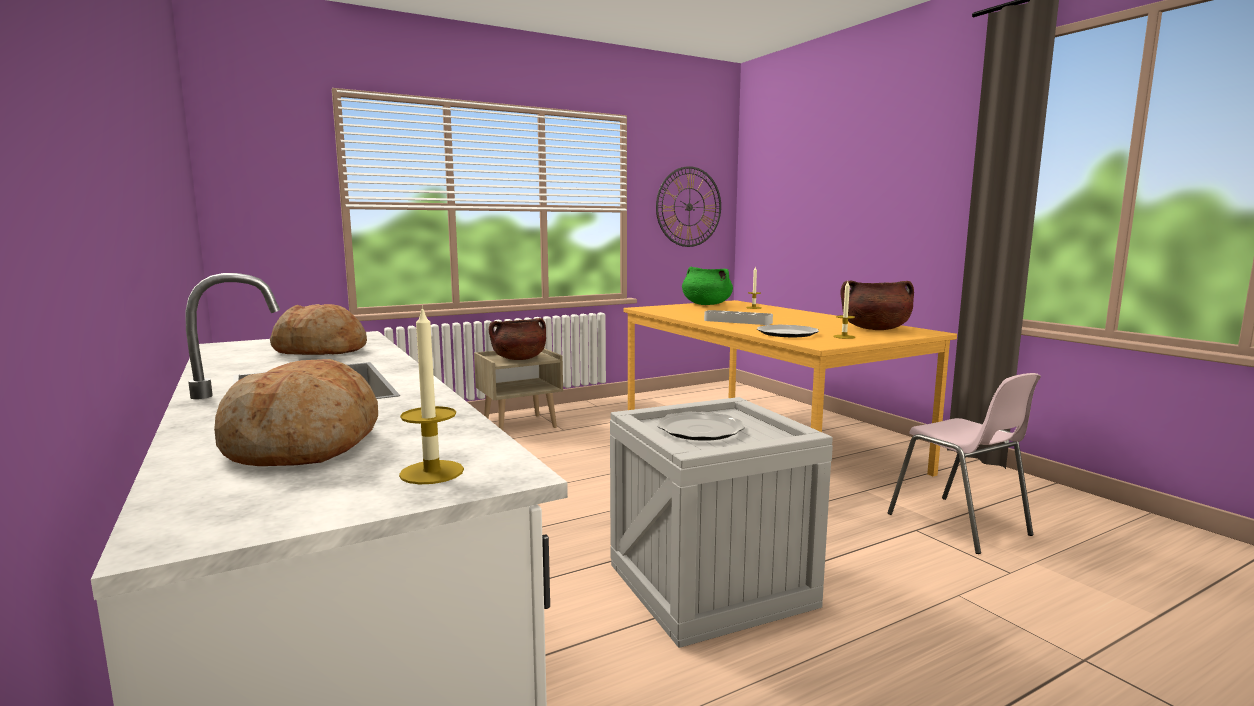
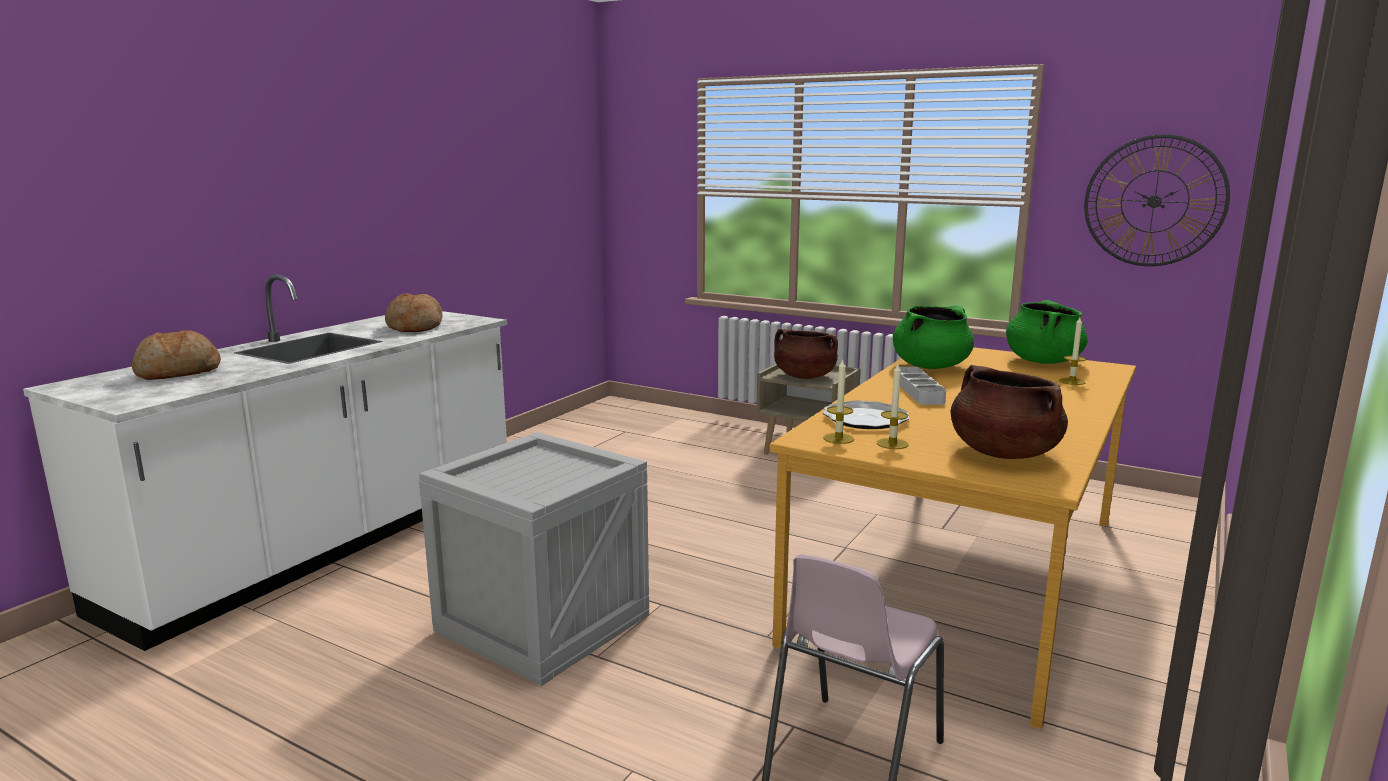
camera: 60 degrees right, 5 degrees up
(432, 472) = (132, 395): candle -> candle (838, 438)
(686, 314) = (931, 366): none -> green cooking pot
(700, 429) = (533, 469): plate -> none

